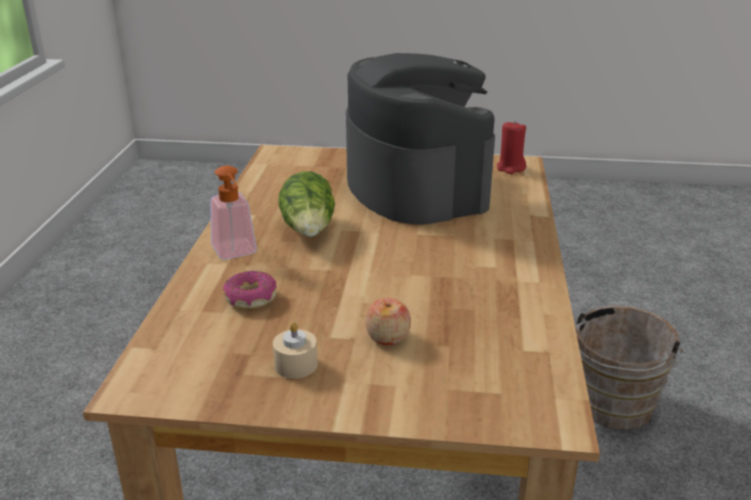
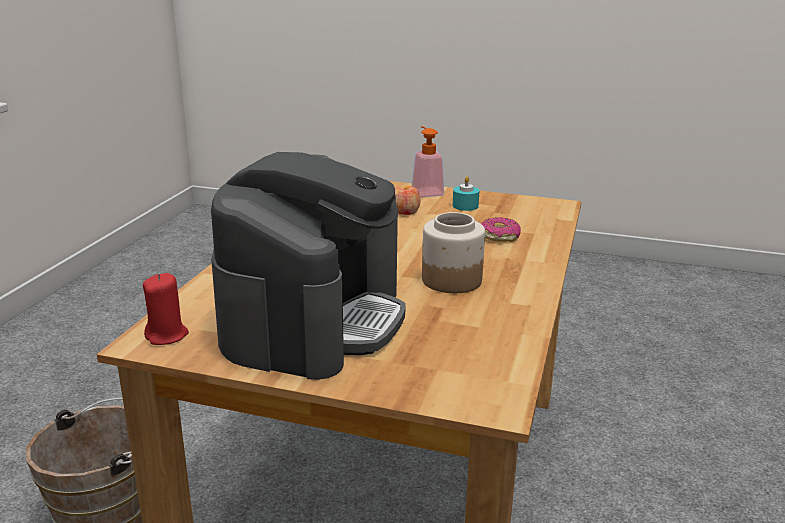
camera: 170 degrees left, 5 degrees down
(236, 253) = (519, 266): soap dispenser -> soap dispenser (425, 191)
(296, 365) = (465, 206): beige candle -> turquoise candle
(309, 230) = (451, 280): lettuce -> jar
(415, 186) = (314, 320): coffee machine -> coffee machine turned 150 degrees counterclockwise

